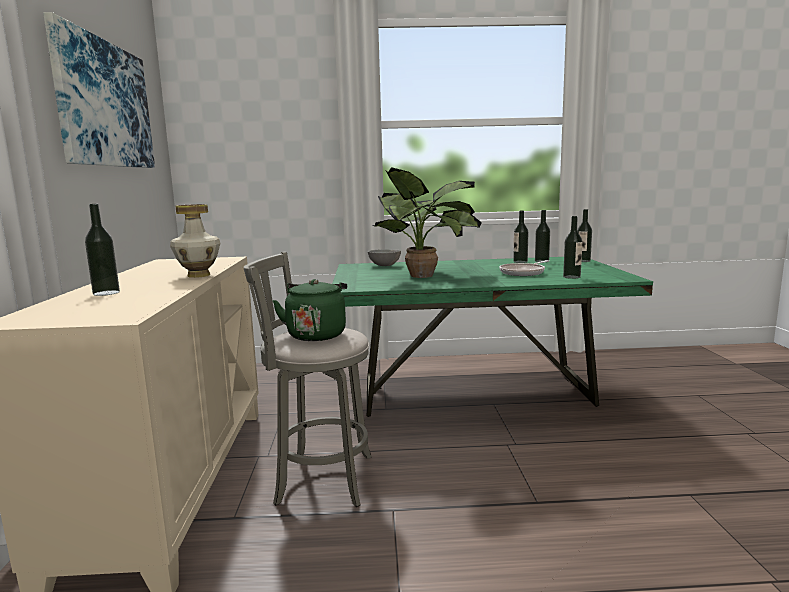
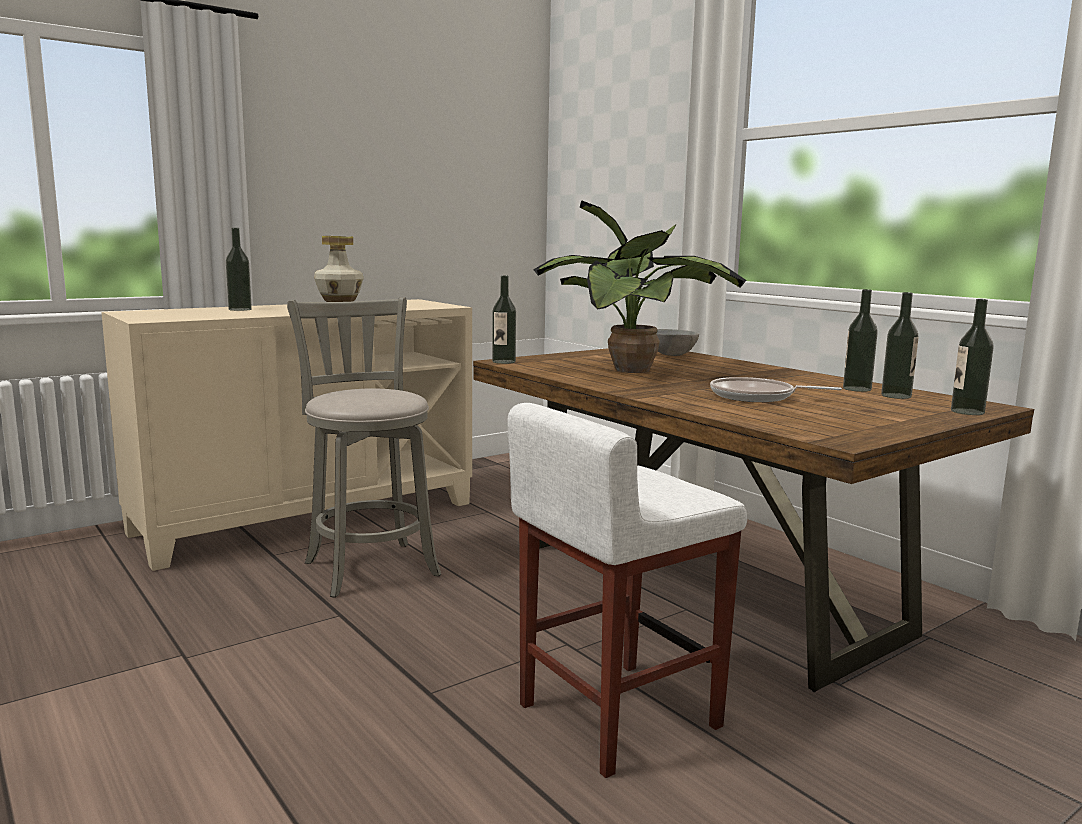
camera: 55 degrees right, 0 degrees up
(104, 104) = (406, 131): picture -> none
(316, 334) = (368, 394): green kettle -> none
(475, 392) = (707, 589): green dining table -> brown dining table
(571, 277) = (777, 416): bottle -> bottle (503, 361)
(595, 455) = (616, 716): none -> white stool

